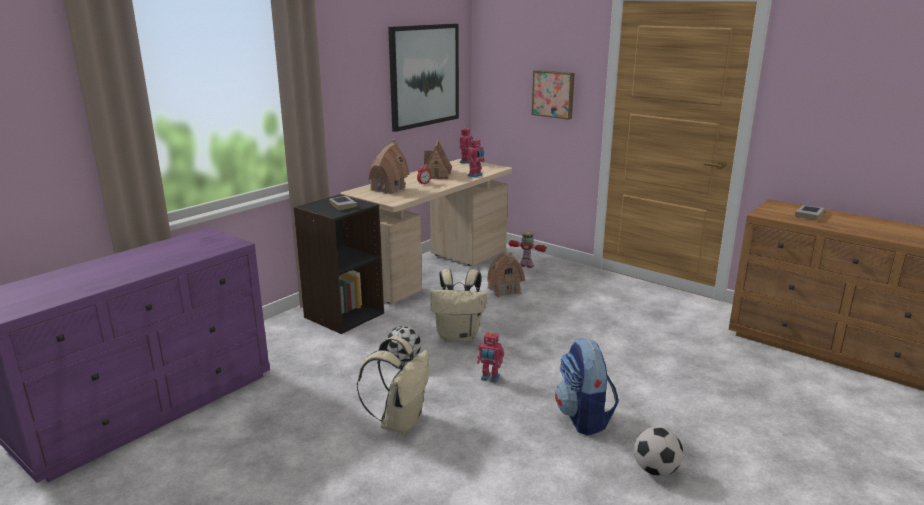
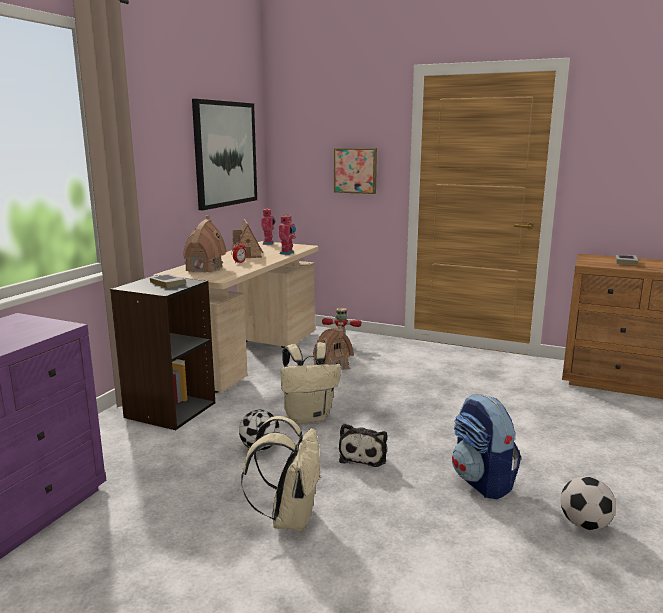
camera: 15 degrees left, 5 degrees down
(490, 378) = (364, 455): toy robot -> plush toy

